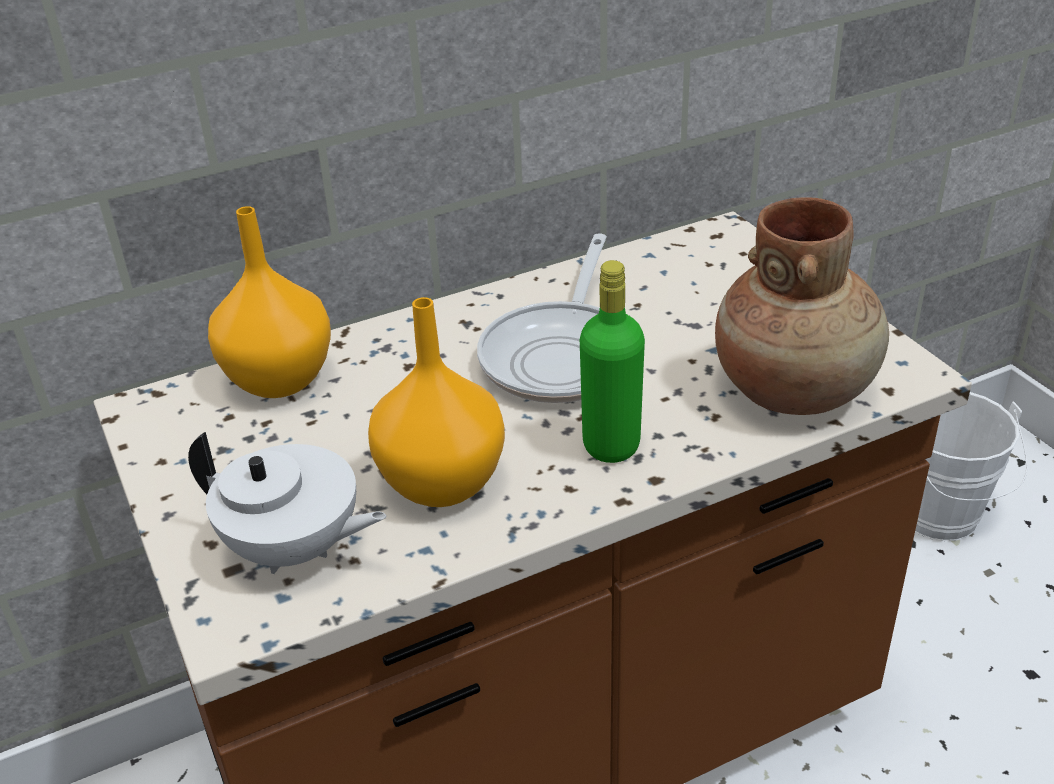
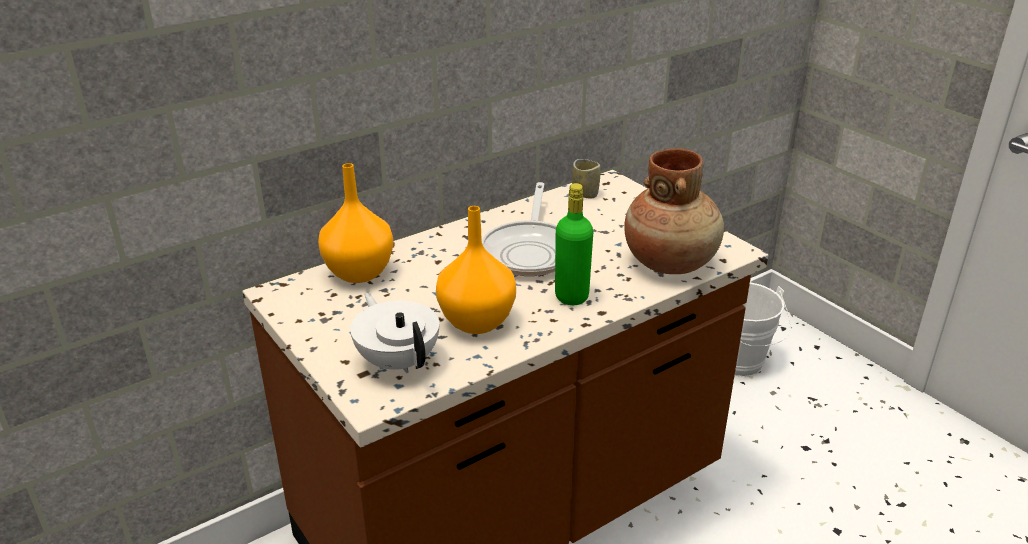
camera: 10 degrees left, 5 degrees down
(294, 549) = (398, 361): white teapot -> white teapot turned 135 degrees counterclockwise
(677, 254) = (585, 194): none -> cup

